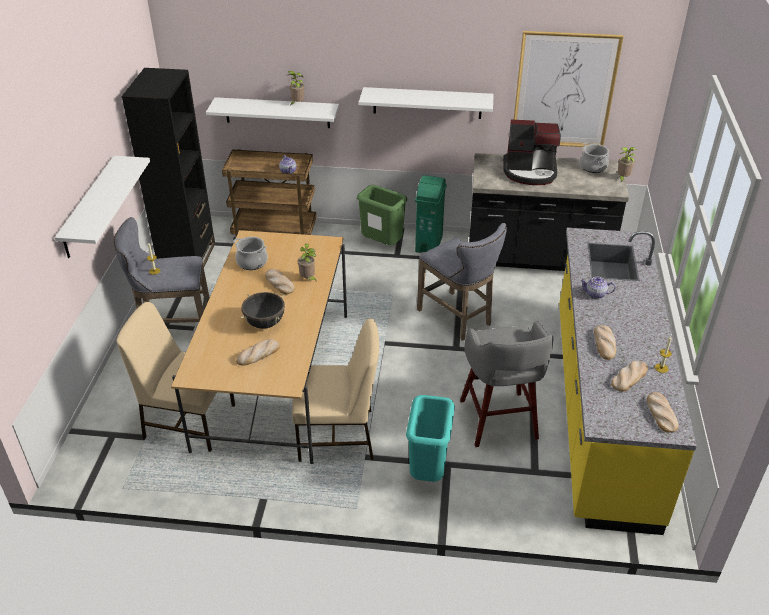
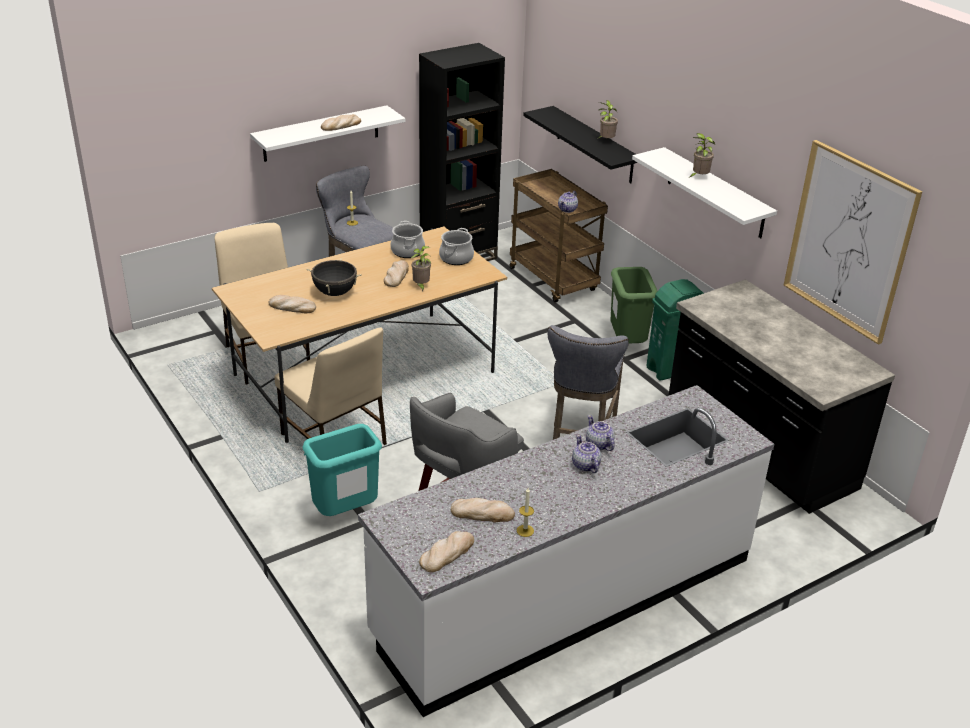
camera: 50 degrees right, 5 degrees down
(277, 112) = (594, 145): white shelf -> black shelf
(530, 172) = (764, 324): coffee machine -> none
(592, 167) = (845, 359): cooking pot -> cooking pot (456, 258)
(601, 409) = (564, 597): yellow counter -> white counter
(604, 344) = (519, 478): bread -> bread (341, 125)
(613, 310) = (585, 465): none -> teapot
(622, 178) = (856, 387): potted plant -> potted plant (699, 177)

